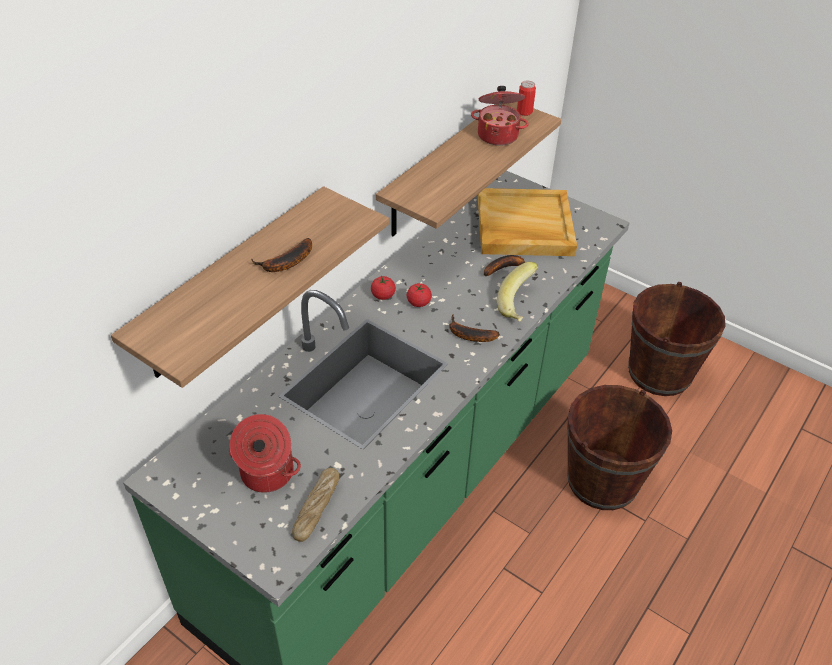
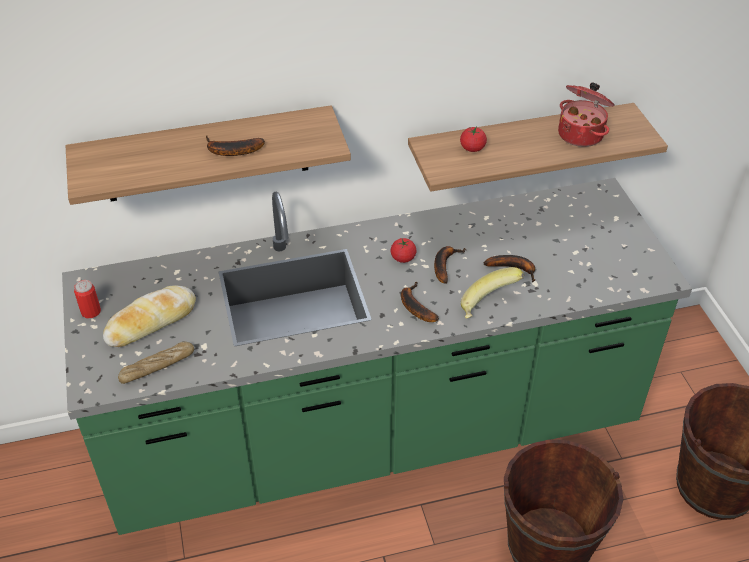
camera: 40 degrees right, 0 degrees up
(266, 474) = (151, 322): cooking pot -> bread
(383, 295) = (380, 237): tomato -> tomato (472, 148)
(455, 291) = (444, 265): none -> banana
(523, 226) = (574, 240): beige tray -> none
(524, 112) = (636, 123): can -> can (91, 312)

